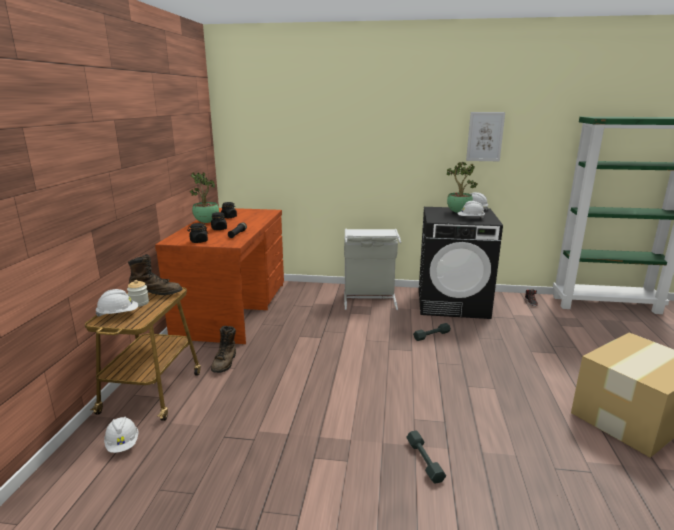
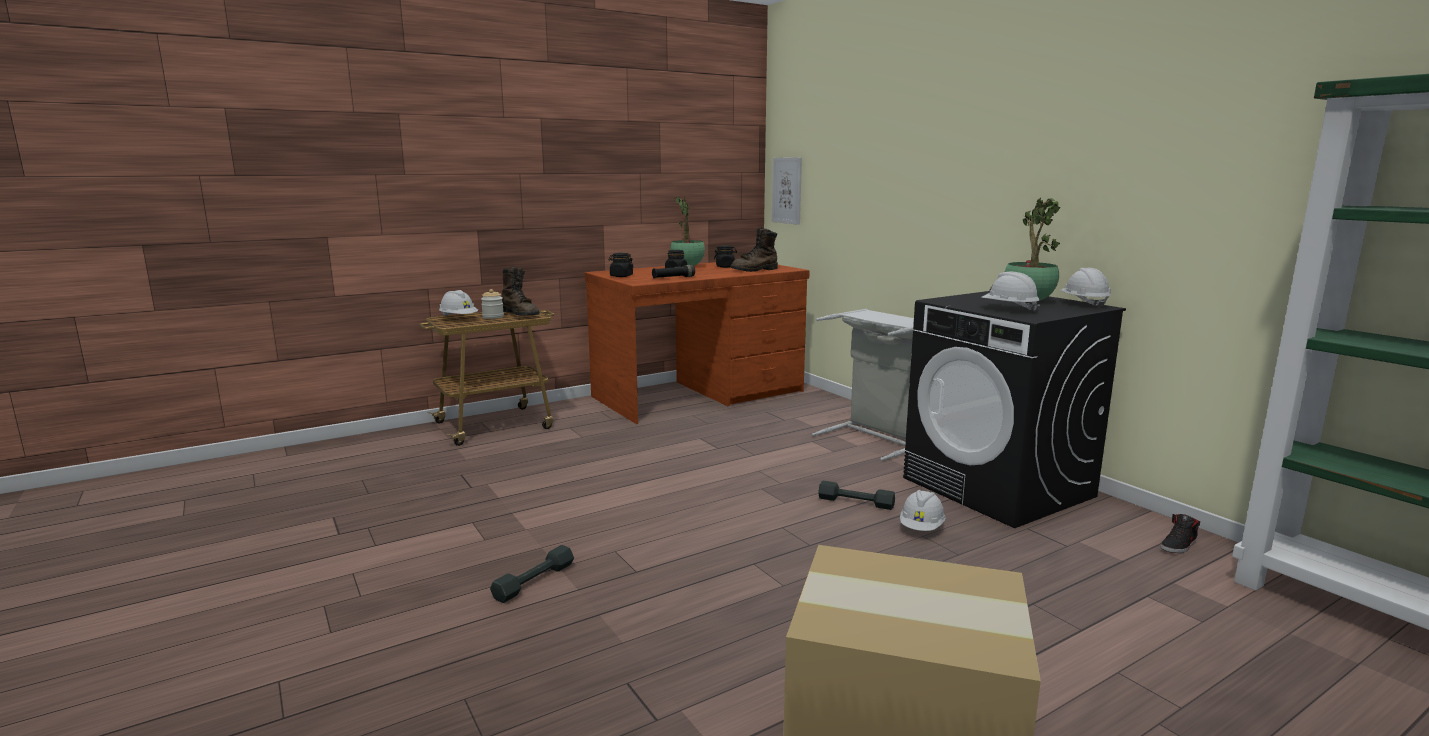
camera: 50 degrees right, 5 degrees down
(123, 444) = (408, 446): white hard hat -> white hard hat (921, 528)
(225, 363) = (585, 430): brown boot -> brown boot (755, 270)
(485, 136) = (1127, 149): picture -> picture (787, 190)

